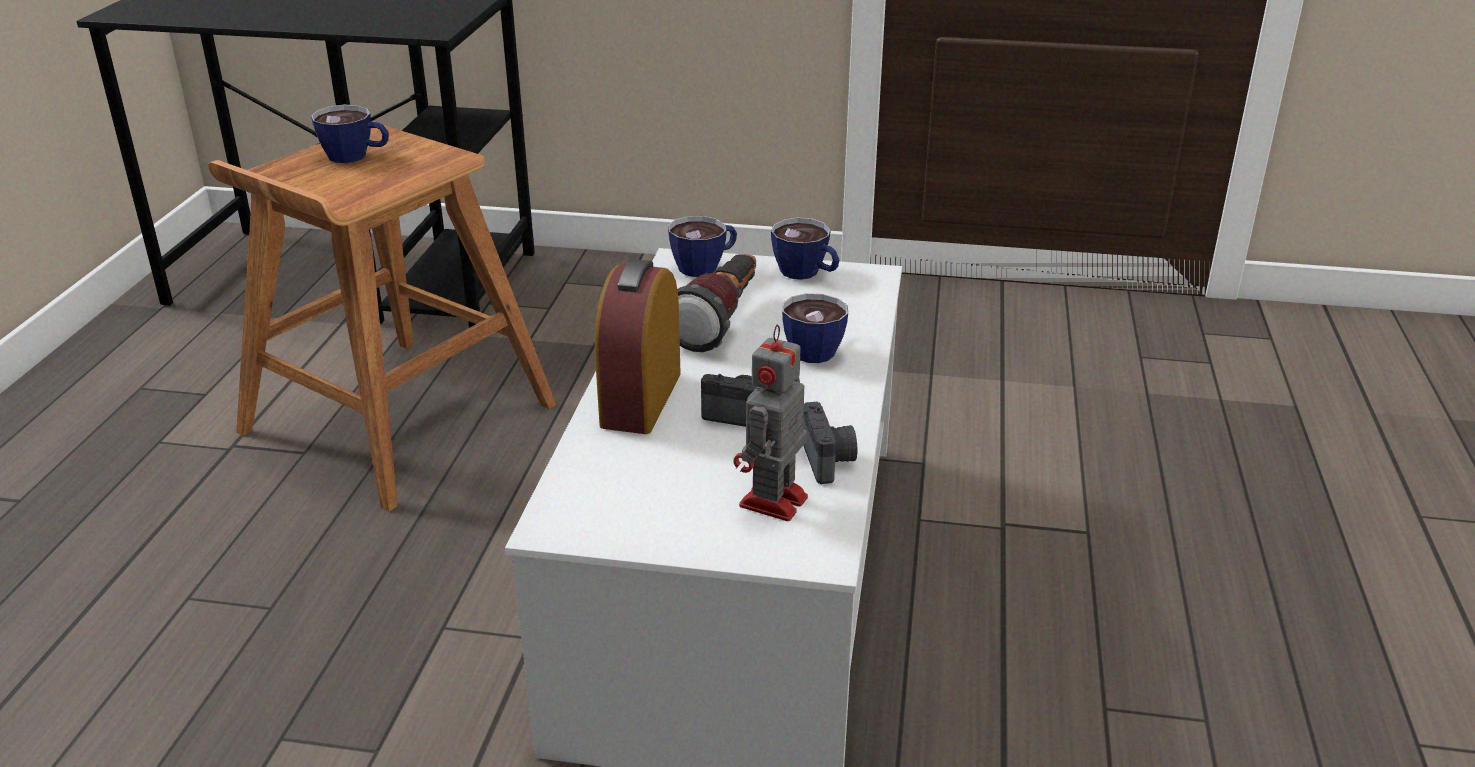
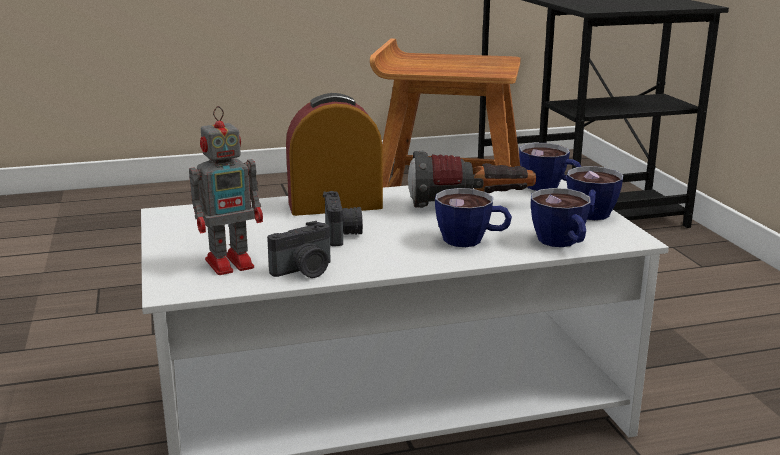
camera: 65 degrees right, 10 degrees down
(356, 156) = (466, 61): cup -> cup (562, 244)
(772, 503) = (232, 263): toy robot -> toy robot turned 150 degrees clockwise

